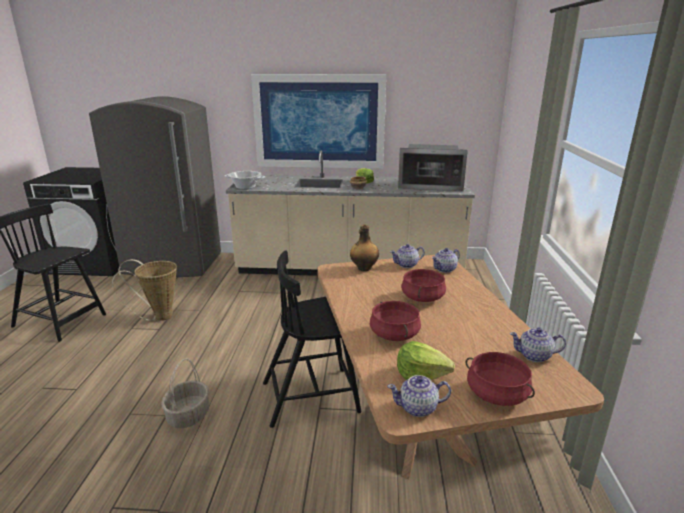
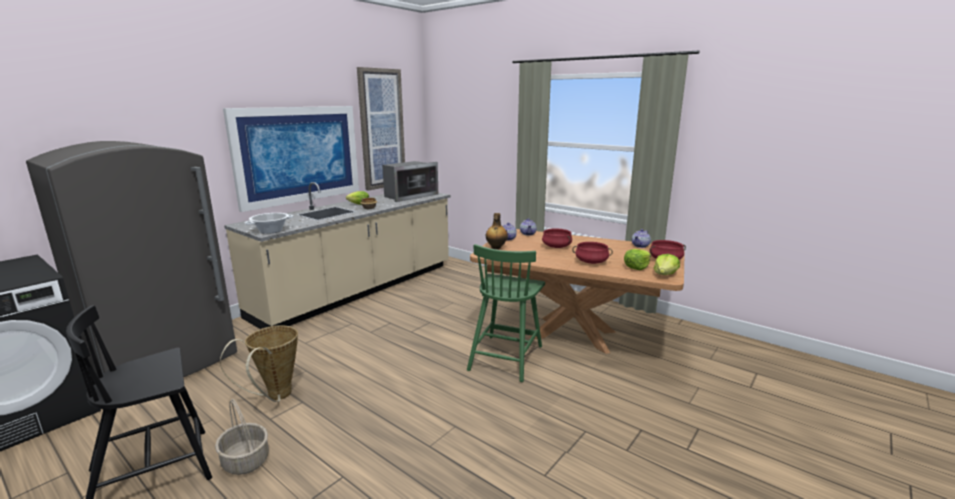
camera: 55 degrees left, 5 degrees down
(188, 416) = (469, 415): basket -> basket (246, 461)
(312, 396) = (506, 357): black chair -> green chair
(418, 408) = (665, 274): teapot -> lettuce
(428, 103) = (381, 129): none -> picture

